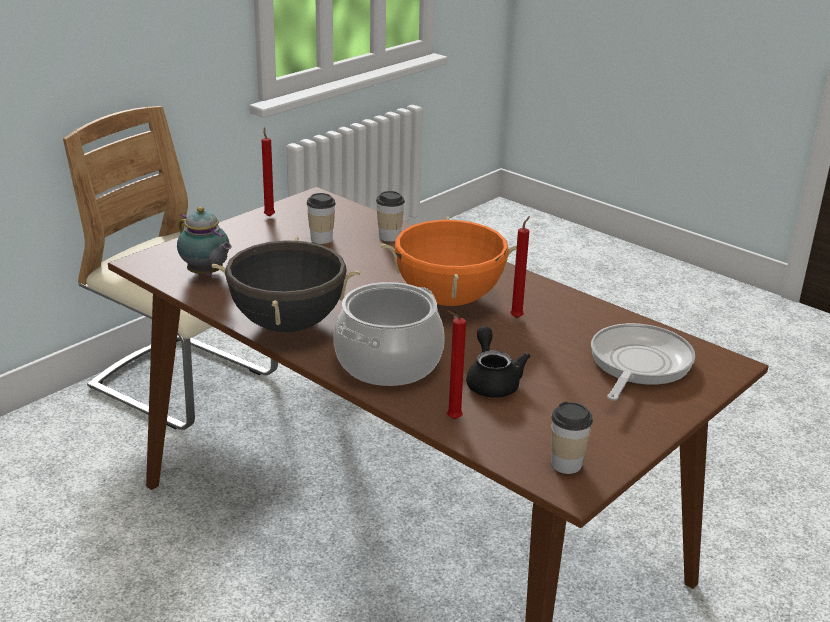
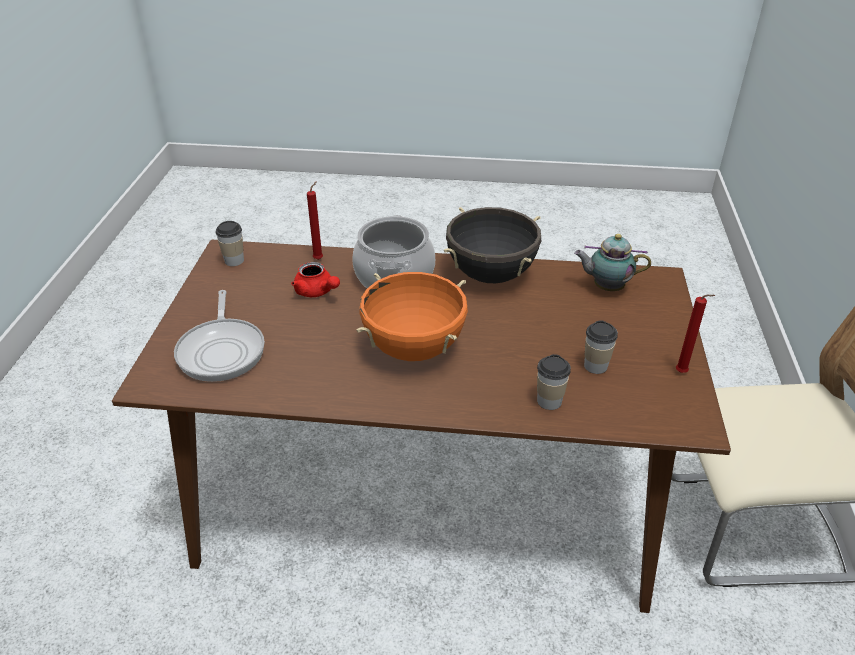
camera: 145 degrees right, 10 degrees up
(492, 381) = (317, 292): black teapot -> red teapot
(517, 317) = (345, 355): red candle -> none

